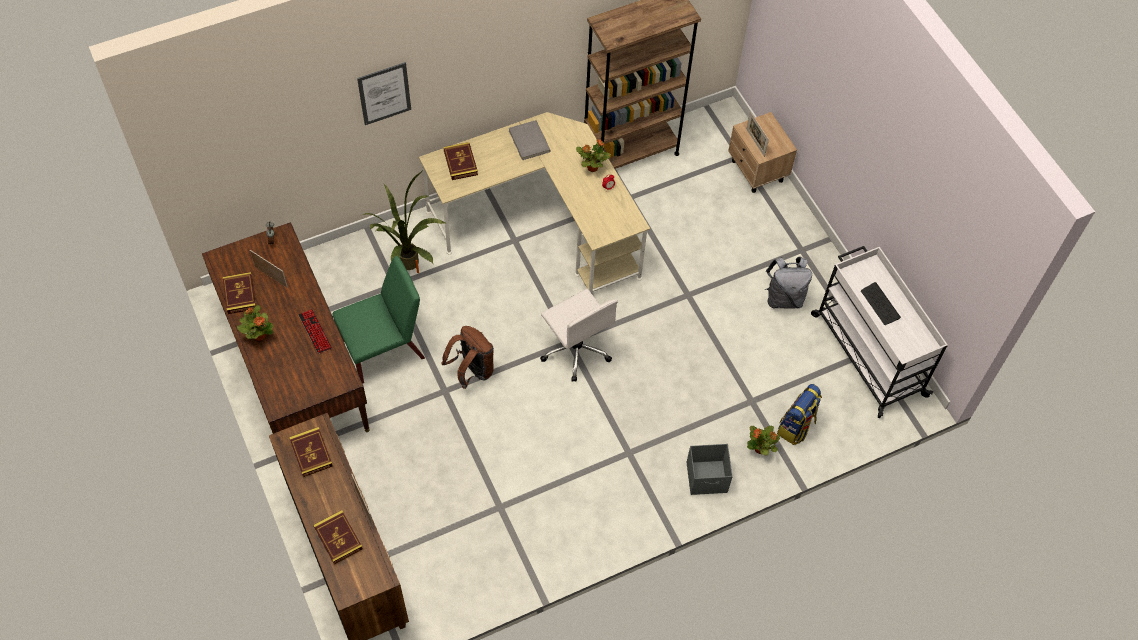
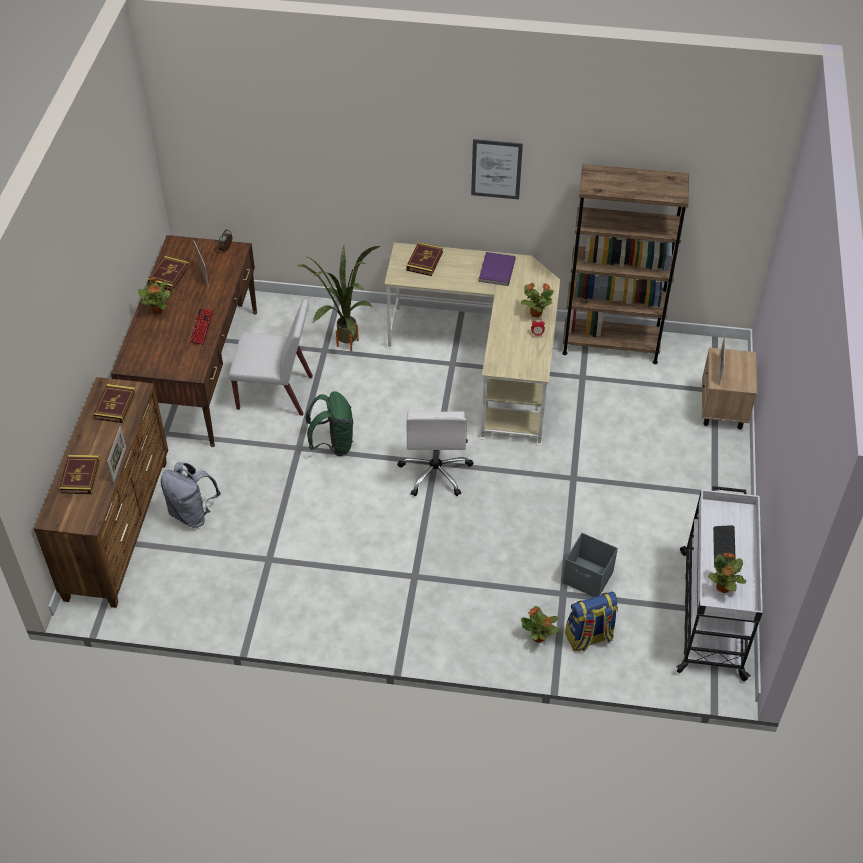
camera: 35 degrees right, 10 degrees down
(384, 93) = (367, 155): picture -> picture (496, 169)
(384, 349) = (276, 393): green chair -> white chair
(472, 371) = (333, 444): brown backpack -> green backpack
(528, 141) = (496, 270): grey book -> purple book
(707, 478) = (469, 635): grey storage box -> grey storage box (588, 578)
(783, 298) = (664, 524): grey backpack -> grey backpack (192, 514)
(902, 339) = (722, 588): none -> potted plant

